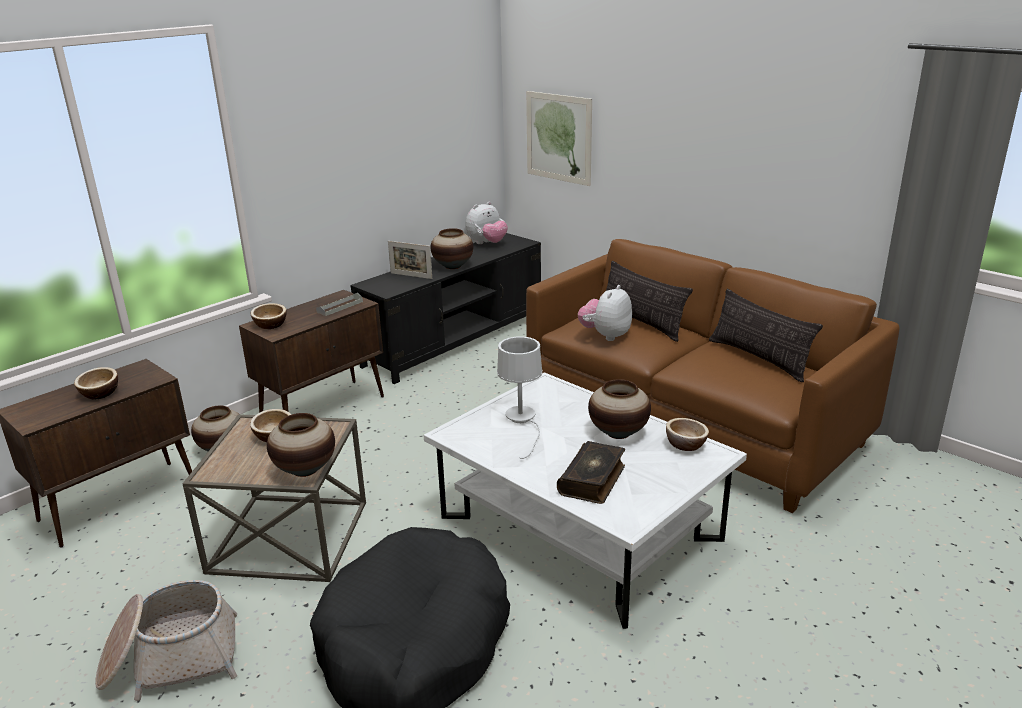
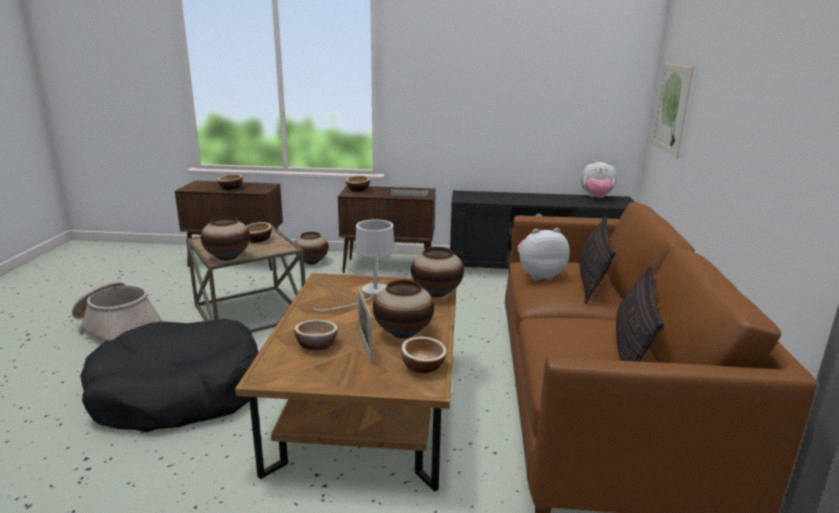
camera: 50 degrees right, 5 degrees down
(411, 276) = (497, 197): picture frame -> picture frame (365, 346)
(452, 266) = (536, 201): vase -> vase (436, 293)
(579, 528) = (368, 406): white coffee table -> brown coffee table
(593, 480) = (316, 344): book -> bowl

